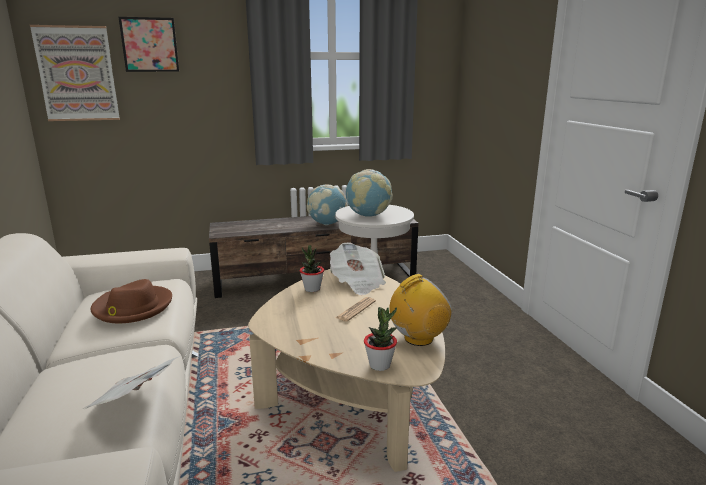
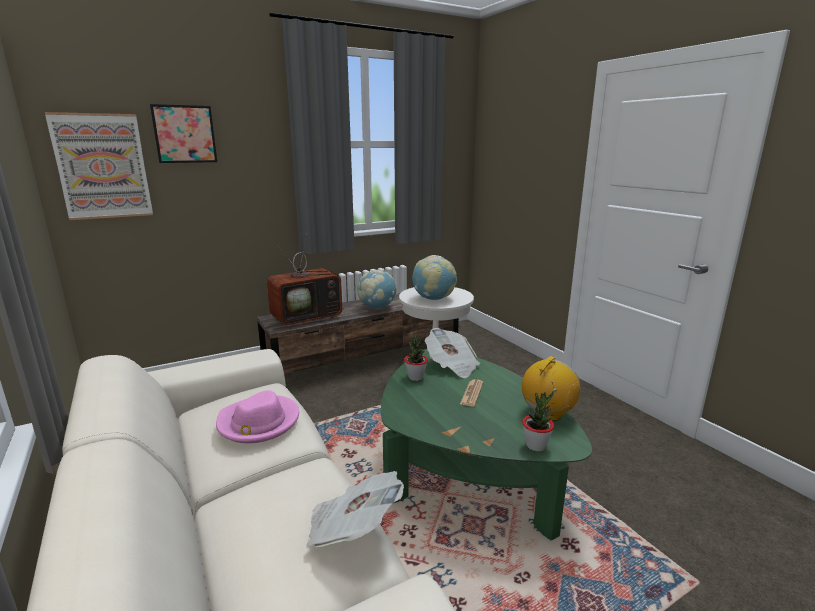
camera: 15 degrees left, 0 degrees up
(132, 307) = (258, 422): brown hat -> pink hat
(254, 227) = (308, 317): none -> television
(350, 391) = (466, 470): beige coffee table -> green coffee table

